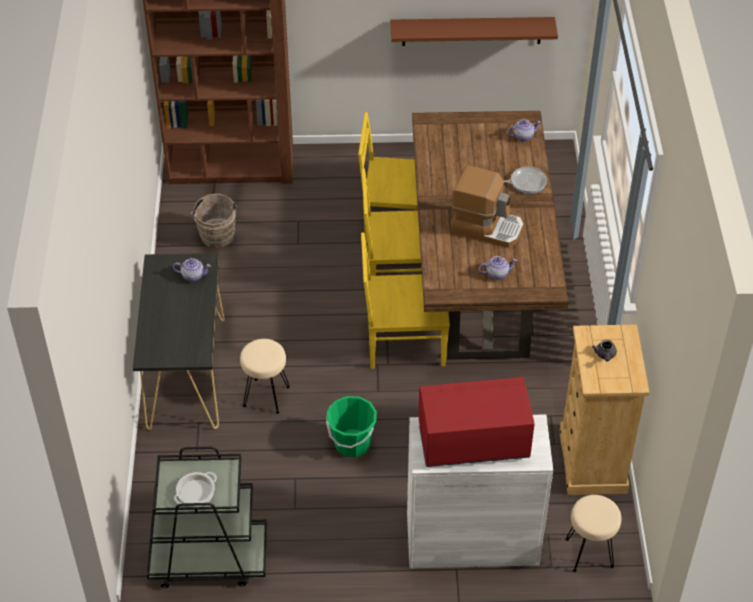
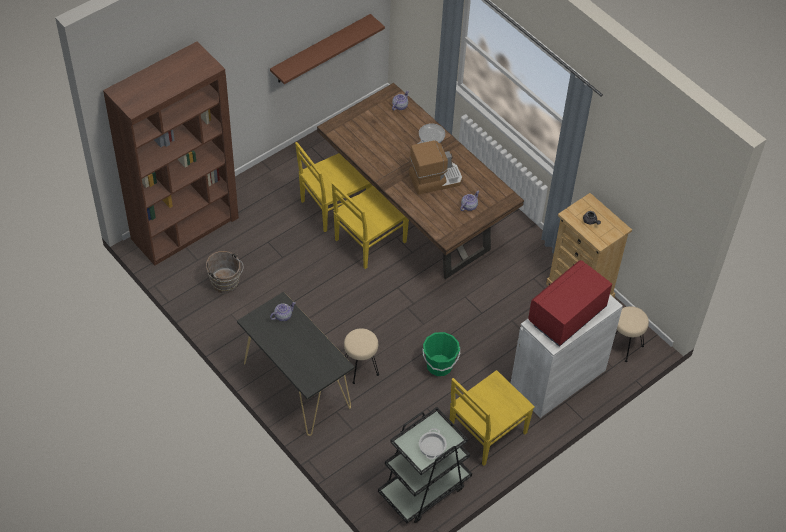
camera: 40 degrees left, 5 degrees up
(403, 342) = (409, 284): yellow chair -> yellow chair (486, 433)

